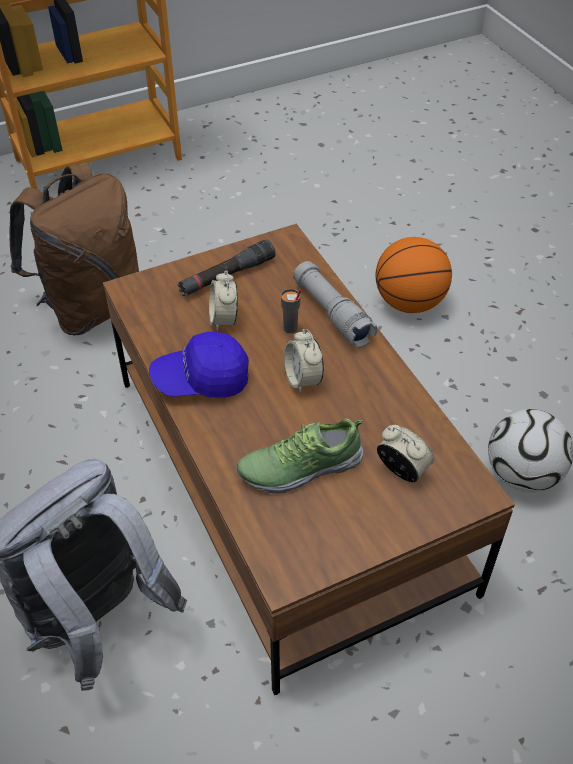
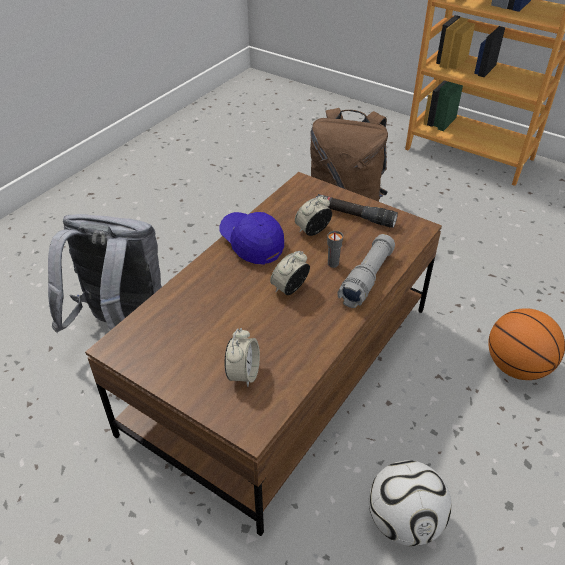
camera: 60 degrees right, 5 degrees down
(299, 466) = (210, 318): shoe -> none

